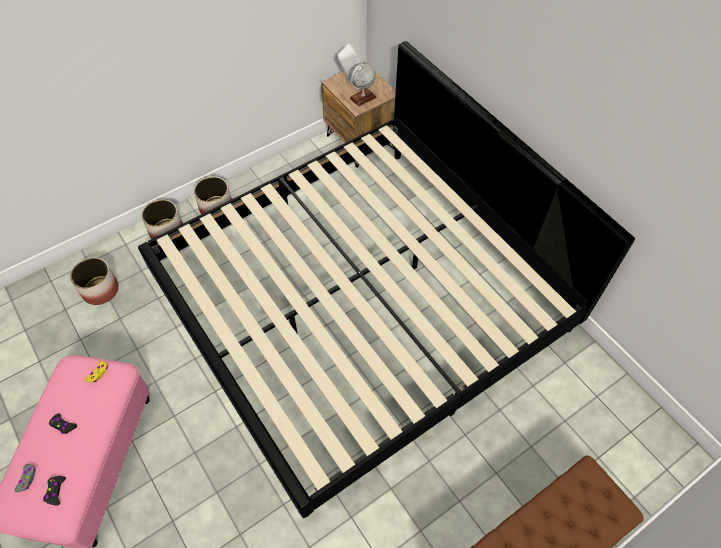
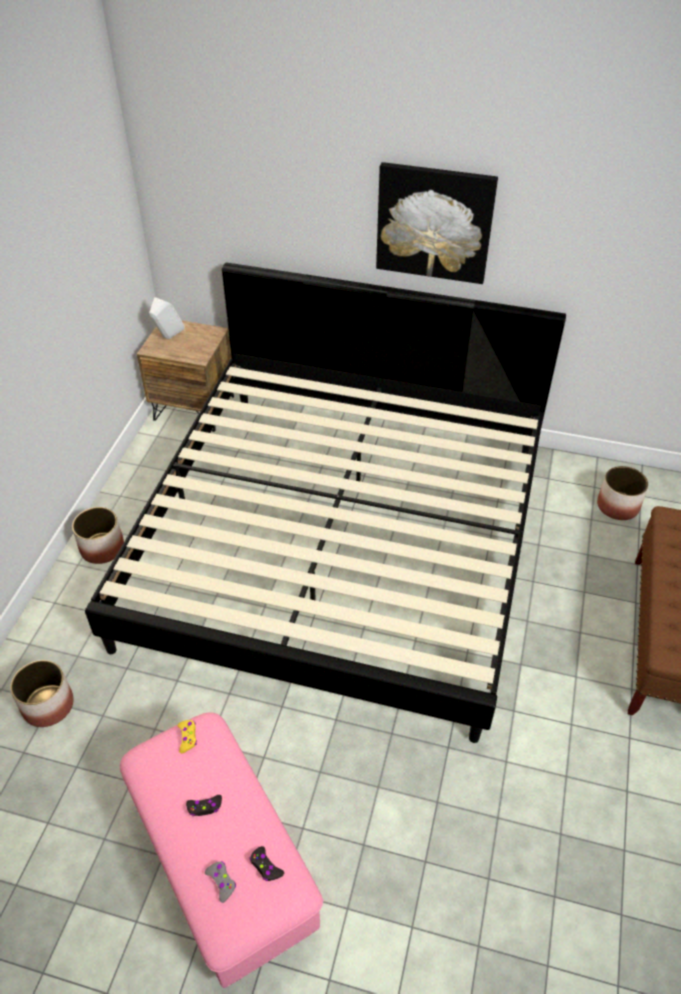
camera: 40 degrees left, 10 degrees down
(167, 231) = (67, 602): planter -> planter (617, 506)
(363, 97) = (195, 347): globe -> none
(555, 91) = (434, 223): none -> picture

